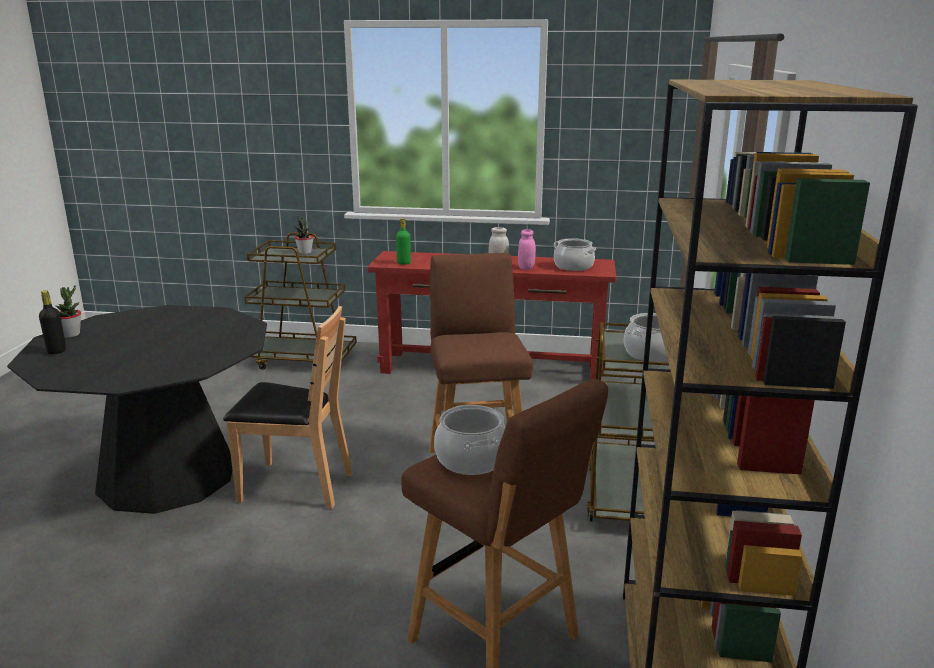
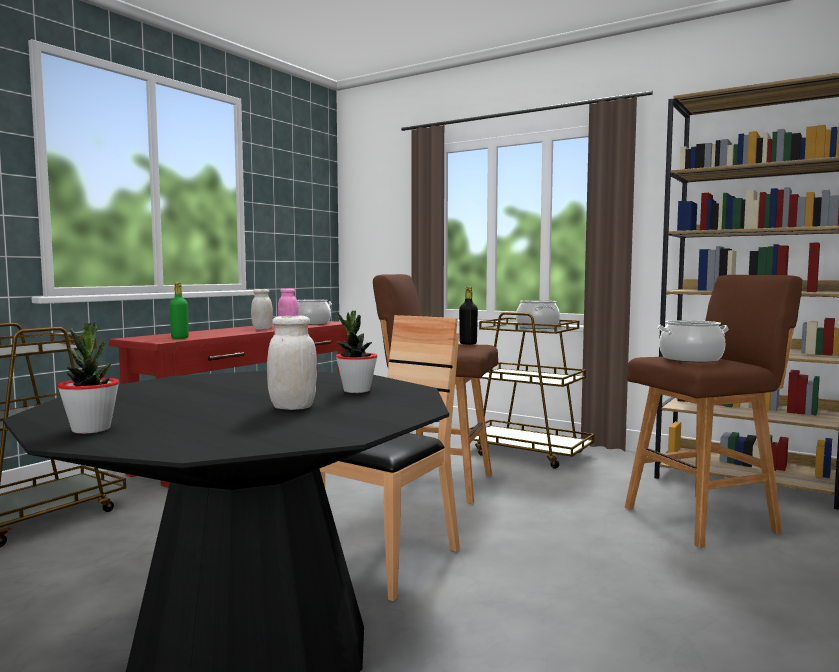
camera: 65 degrees left, 15 degrees down
(56, 351) = (175, 436): black bottle -> black bottle (468, 344)
(127, 356) = (292, 407): none -> white jar
(305, 252) = (30, 346): potted plant -> potted plant (356, 390)

